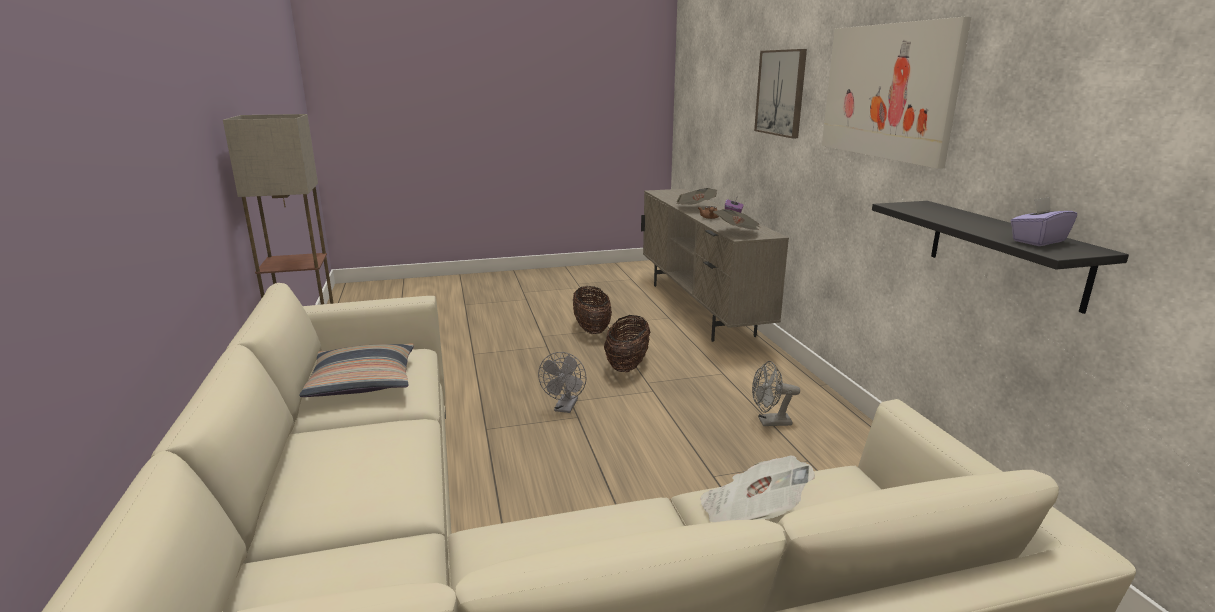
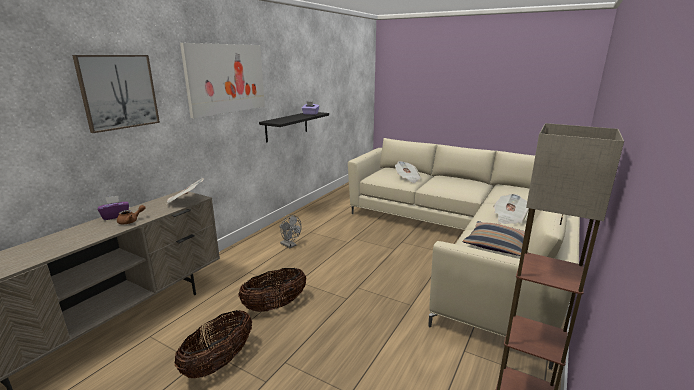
camera: 135 degrees left, 0 degrees up
(565, 408) = (356, 295): grey fan -> none
(695, 208) = (76, 239): newspaper -> newspaper (509, 218)

